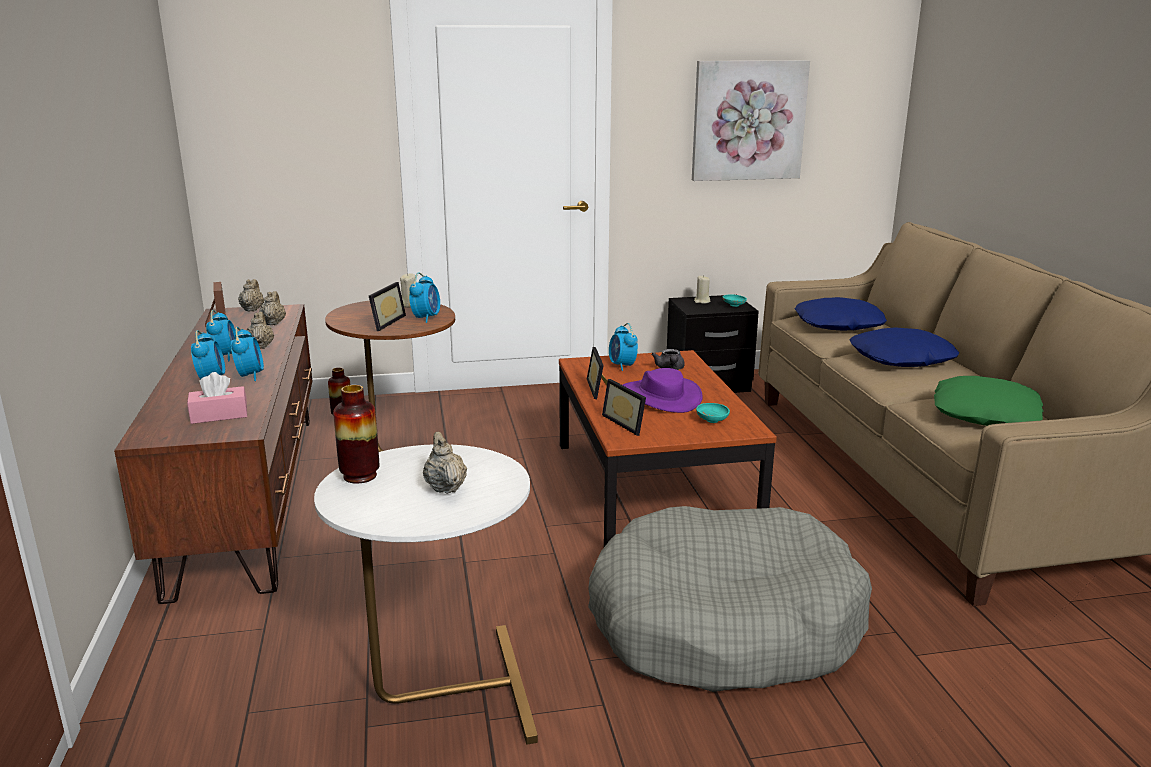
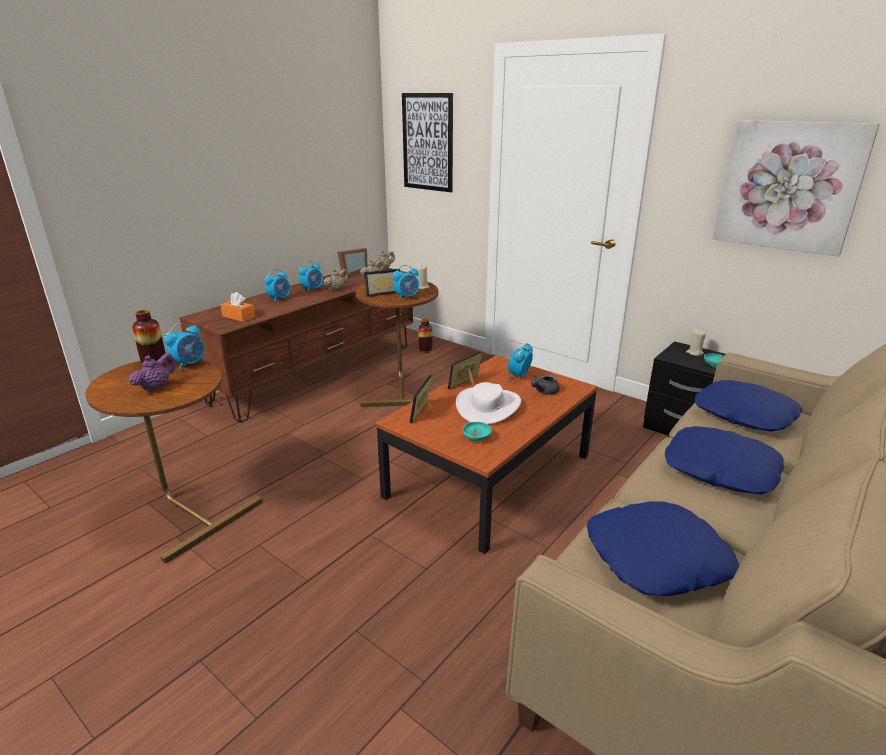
camera: 50 degrees right, 5 degrees up
(219, 415) = (238, 317): pink tissue box -> orange tissue box
(250, 376) = (295, 302): alarm clock -> alarm clock (189, 364)
(276, 106) = (428, 142): none -> picture
(441, 695) = (188, 511): white side table -> brown side table
(445, 487) = (156, 387): beige teapot -> purple teapot
(661, 396) = (488, 406): purple hat -> white hat
(723, 625) = (347, 582): grey dog bed -> none
(984, 413) = (656, 556): green pillow -> blue pillow

